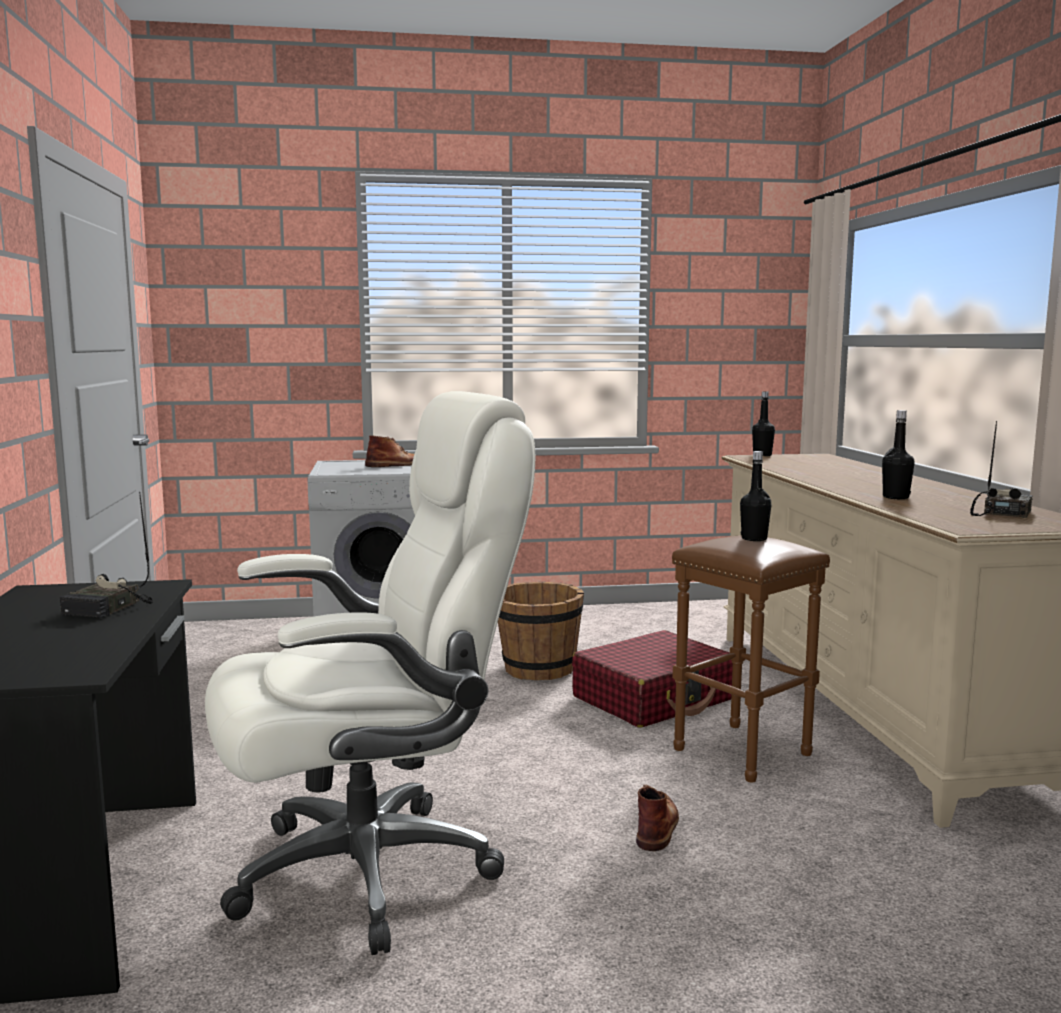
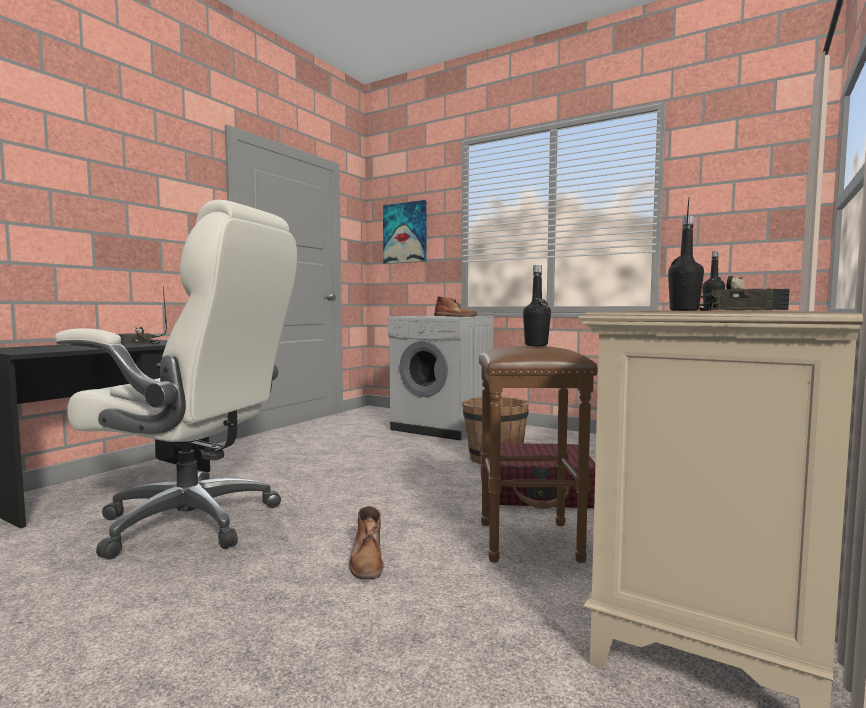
camera: 40 degrees right, 5 degrees down
(245, 315) = (405, 233): none -> picture
(656, 825) = (367, 560): brown boot -> brown boot turned 120 degrees clockwise
(1001, 513) = (742, 311): radio -> radio turned 45 degrees clockwise

